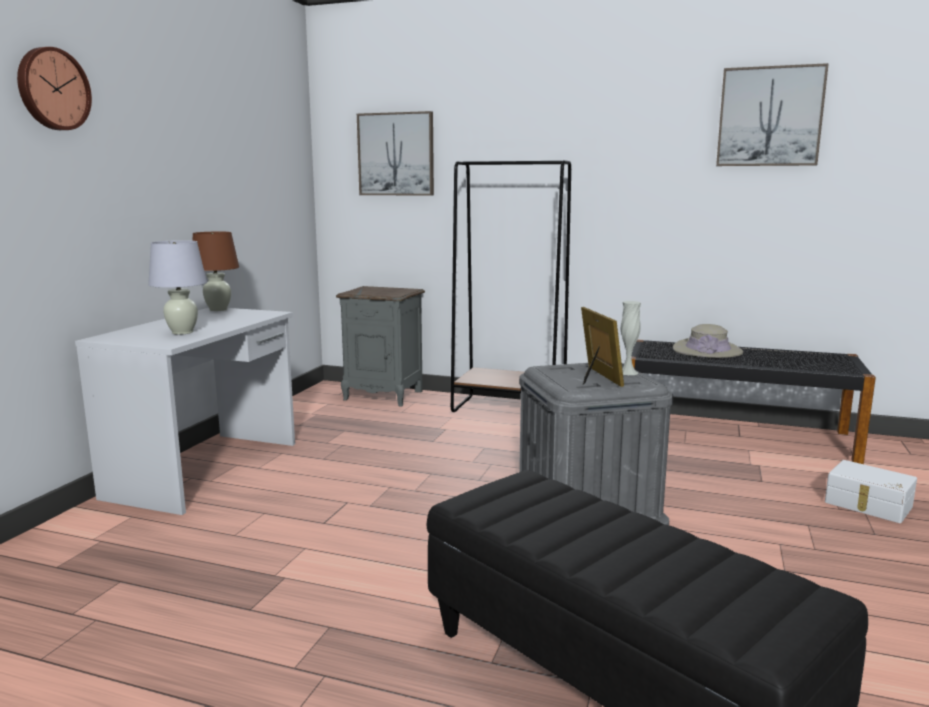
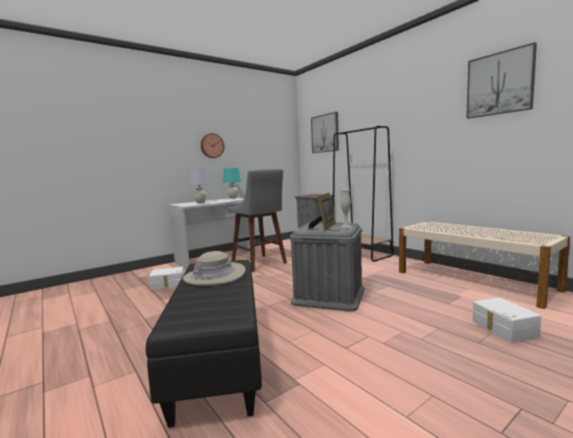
camera: 35 degrees right, 5 degrees down
(52, 89) = (165, 118): wall clock -> wall clock (212, 146)
(195, 566) = (168, 285): none -> white storage box
(218, 309) = (233, 198): brown table lamp -> turquoise table lamp
(340, 464) = (259, 264): none -> grey stool
(707, 350) = (457, 227): beige hat -> beige hat (215, 276)
(735, 434) = (473, 280): black bench -> beige bench

